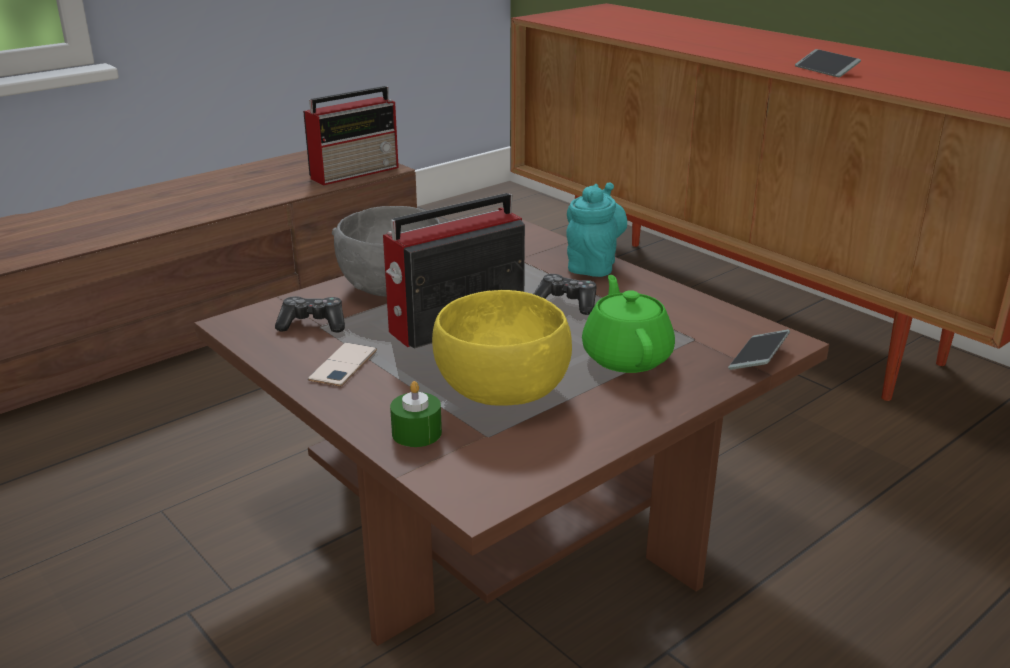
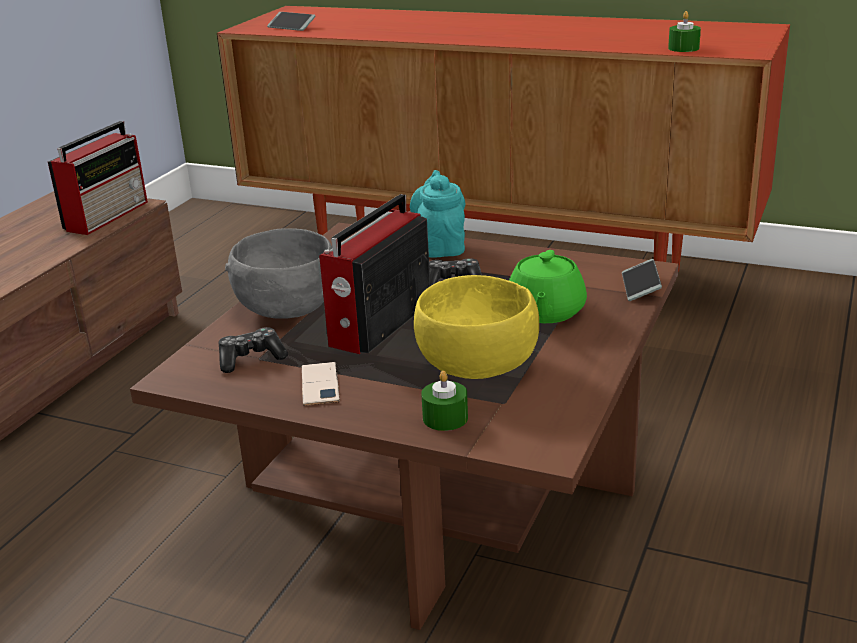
camera: 25 degrees left, 0 degrees up
(626, 356) = (545, 312): green teapot -> green teapot turned 135 degrees counterclockwise
(826, 70) = (557, 40): phone -> phone (291, 26)
(961, 99) = (683, 48): none -> green candle

